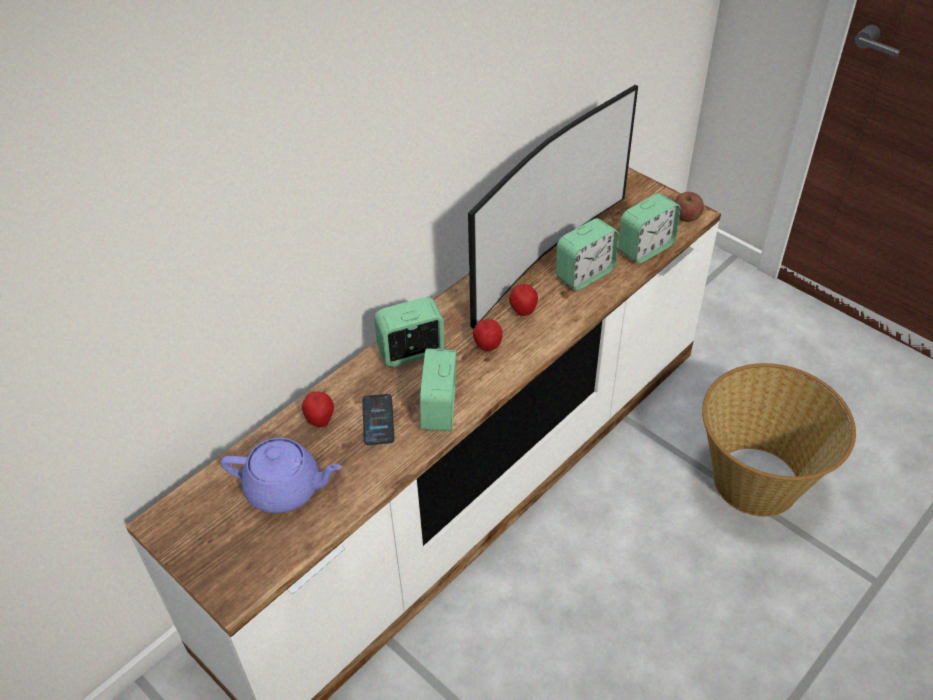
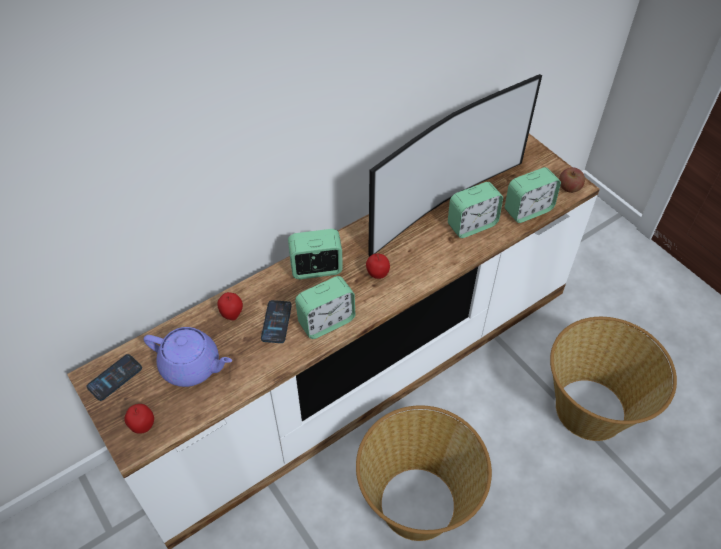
camera: 10 degrees right, 5 degrees up
(189, 519) = (115, 377): none -> phone
(439, 409) = (326, 321): alarm clock -> alarm clock turned 135 degrees counterclockwise
(523, 312) = (413, 249): apple -> apple (143, 426)
(577, 626) = (417, 502): none -> basket

